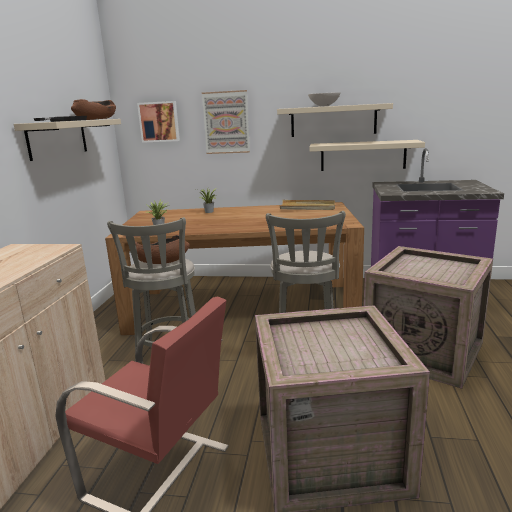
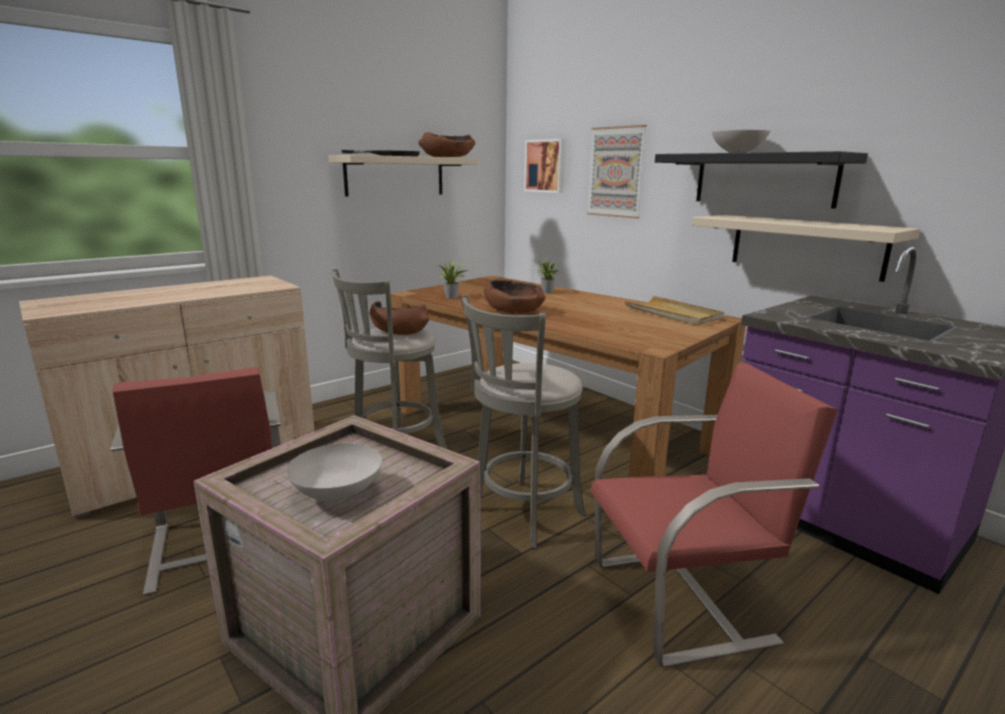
camera: 40 degrees right, 0 degrees up
(225, 226) = (514, 310): none -> brown bowl
(333, 121) = (763, 179): beige shelf -> black shelf
(349, 352) = (338, 495): none -> white bowl
(425, 350) = (684, 600): crate -> red chair

